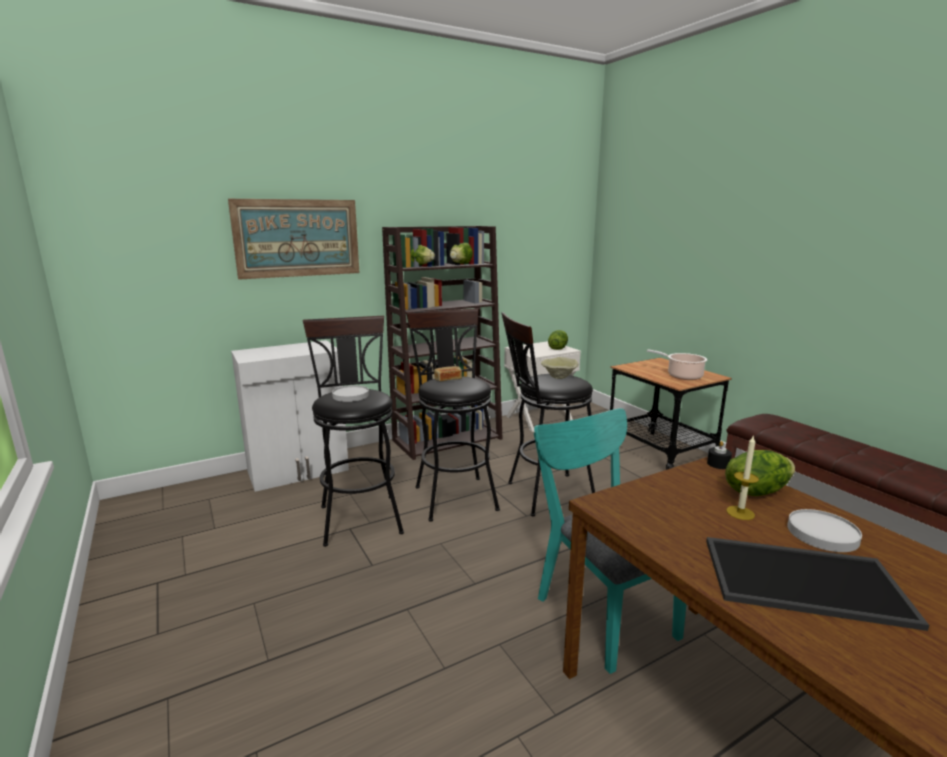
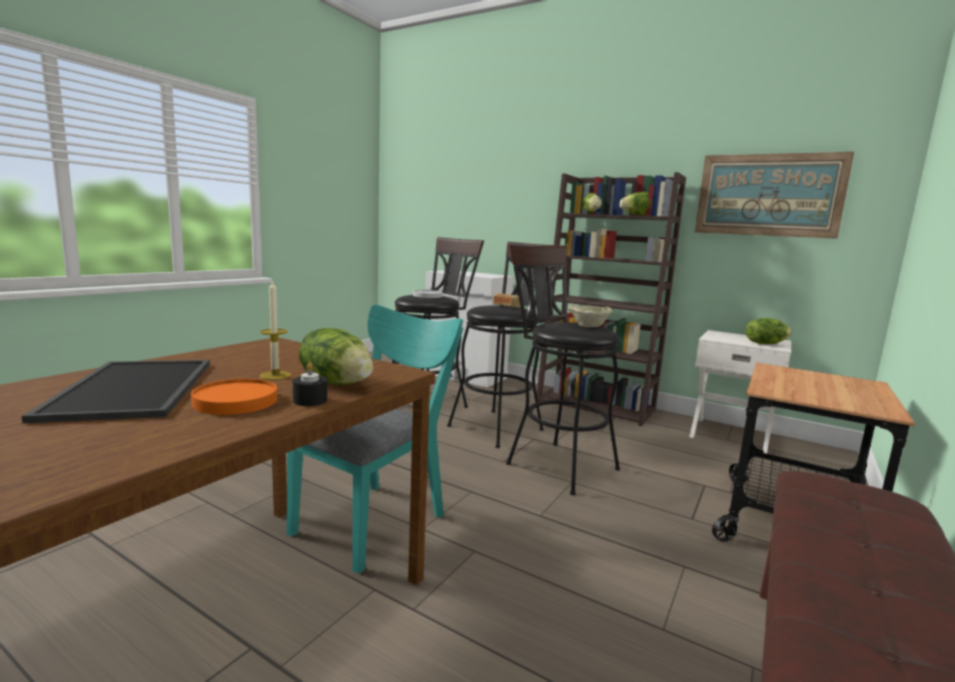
camera: 60 degrees right, 5 degrees down
(297, 238) = (507, 187): picture -> picture (768, 195)
(682, 376) = (820, 393): cooking pot -> none
(718, 464) = (402, 372): black candle -> black candle (310, 400)
(823, 533) = (236, 401): white plate -> orange plate

